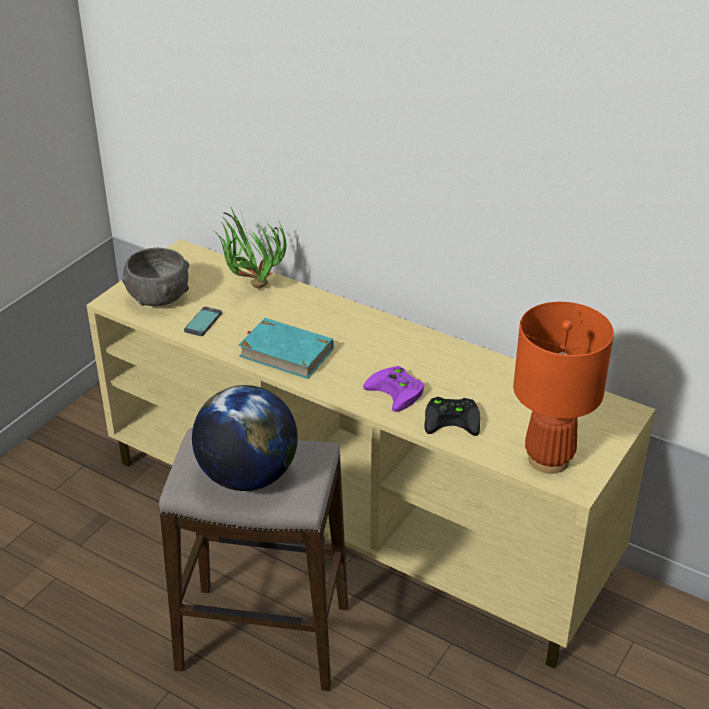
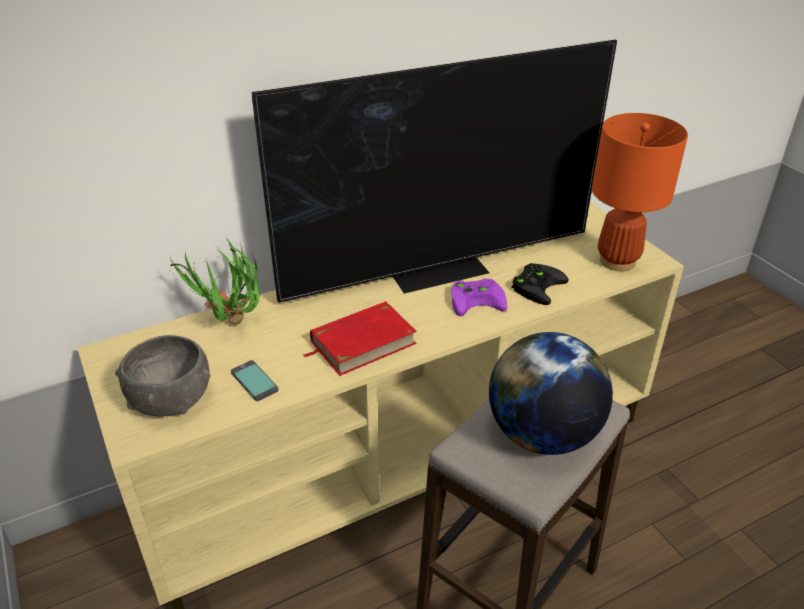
camera: 60 degrees left, 0 degrees up
(286, 352) = (362, 342): turquoise book -> red book
(424, 355) = (439, 268): none -> television

